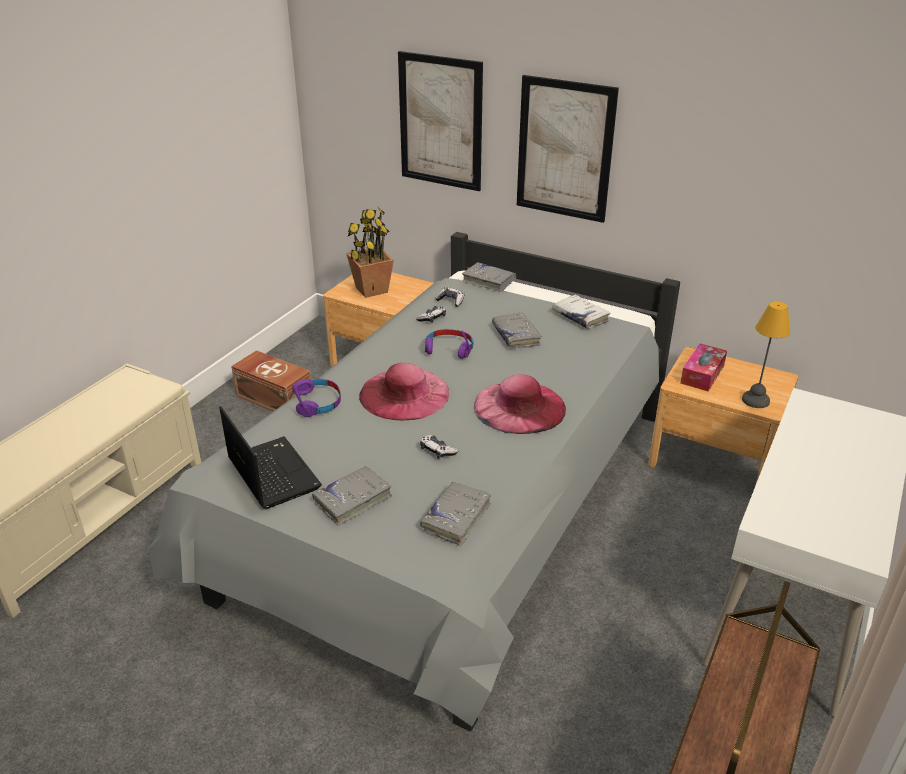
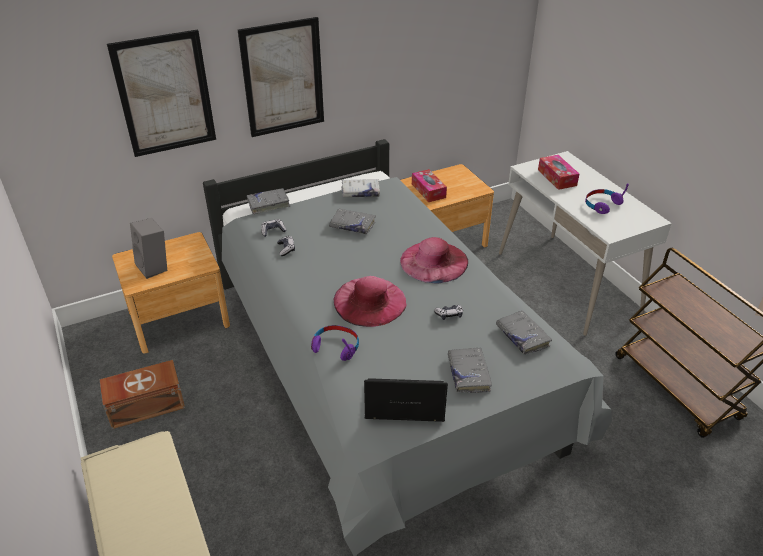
camera: 55 degrees left, 5 degrees up
(371, 290) = (155, 267): potted plant -> grey speaker
(449, 349) = (336, 259): purple headphones -> purple headphones (601, 205)
(756, 400) = (470, 188): table lamp -> none
(829, 432) = (557, 177): none -> tissue box

